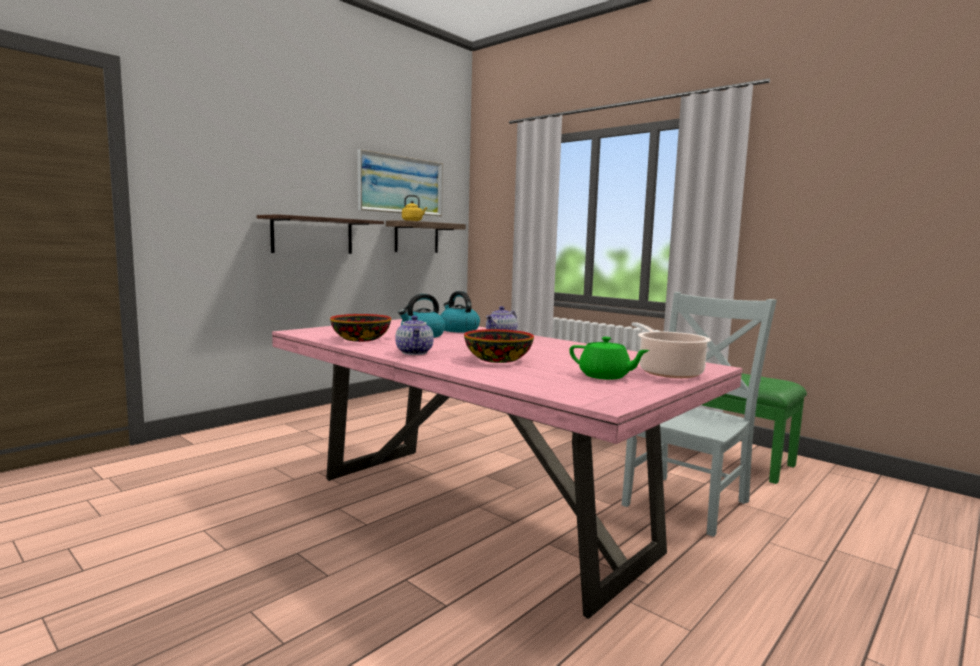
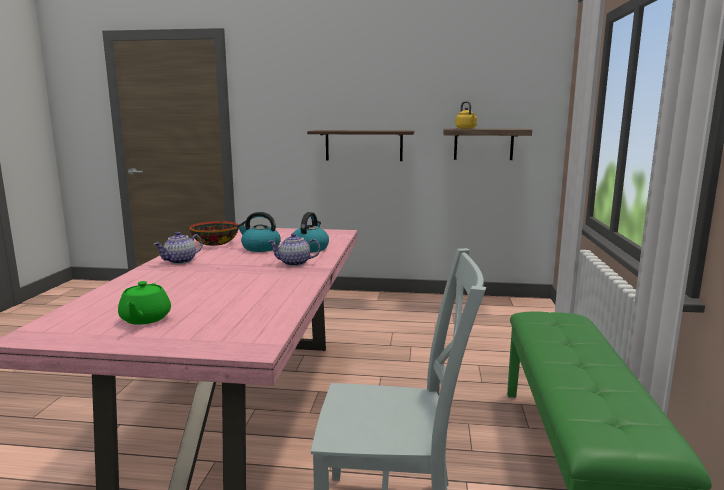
camera: 55 degrees right, 5 degrees up
(401, 185) = (465, 91): picture -> none
(497, 359) = (181, 281): bowl -> none
(668, 372) = (195, 335): cooking pot -> none

